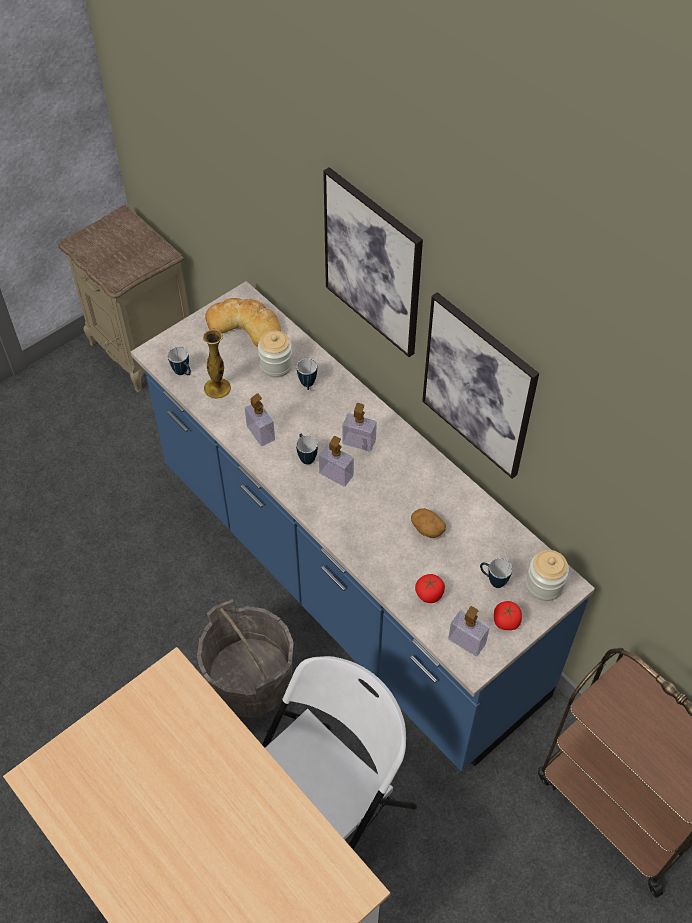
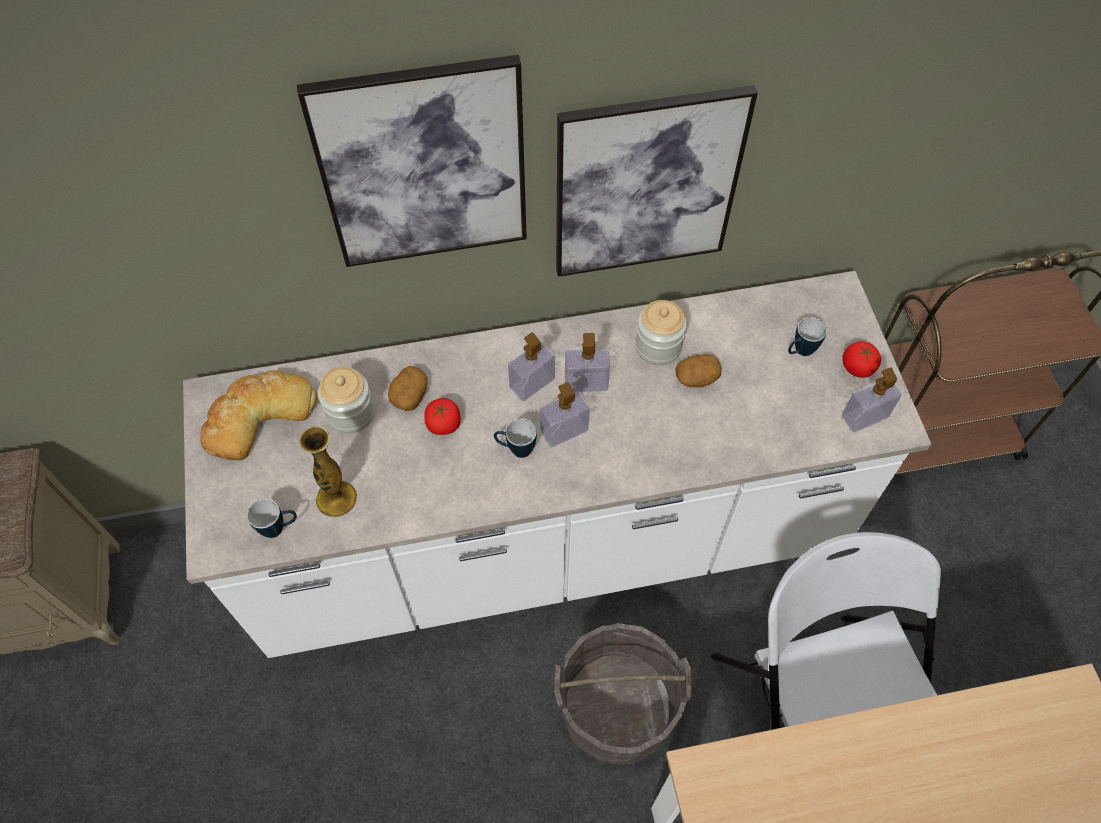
camera: 60 degrees left, 5 degrees up
(260, 433) = (445, 482): soap dispenser -> soap dispenser (586, 382)
(307, 386) = (409, 394): mug -> potato
(346, 582) = (550, 543): blue counter -> white counter
(429, 594) = (785, 420): tomato -> tomato (443, 424)
(544, 585) = (829, 310): jar -> jar (658, 346)

